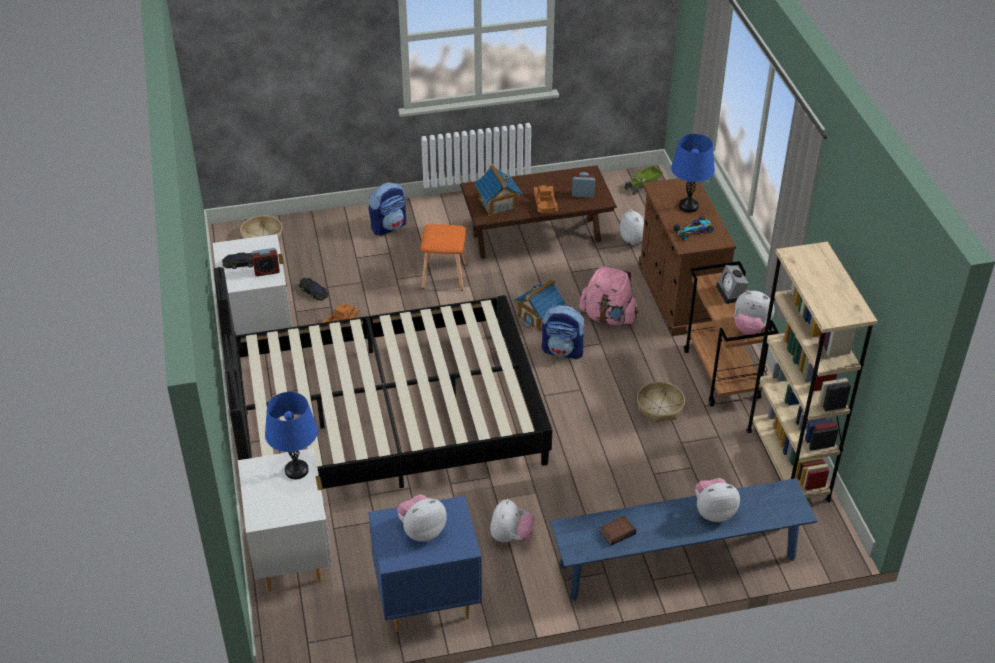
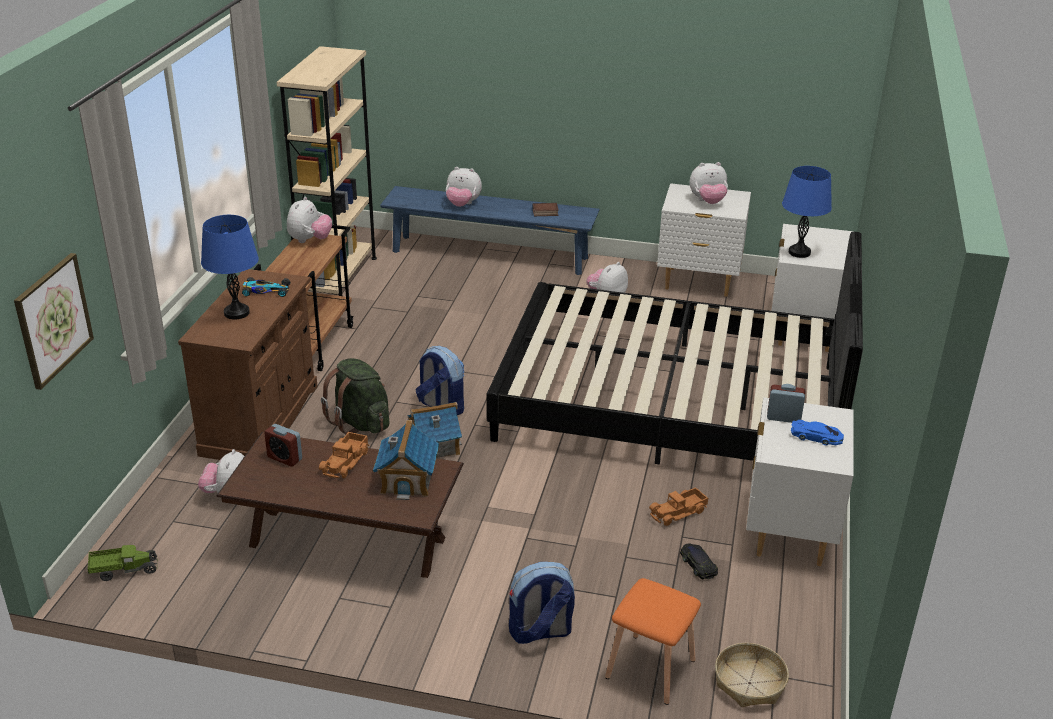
camera: 155 degrees left, 10 degrees down
(241, 263) = (816, 437): black toy car -> blue toy car
(427, 602) = (698, 282): blue nightstand -> white nightstand
(445, 276) = (510, 528): orange stool -> orange stool (650, 667)
(608, 317) = (360, 423): pink backpack -> green backpack
(660, 407) = (397, 338): basket -> none
(694, 58) = (53, 320): none -> picture
(731, 293) = (289, 266): alarm clock -> none
(750, 328) = (310, 240): plush toy -> plush toy turned 60 degrees clockwise

